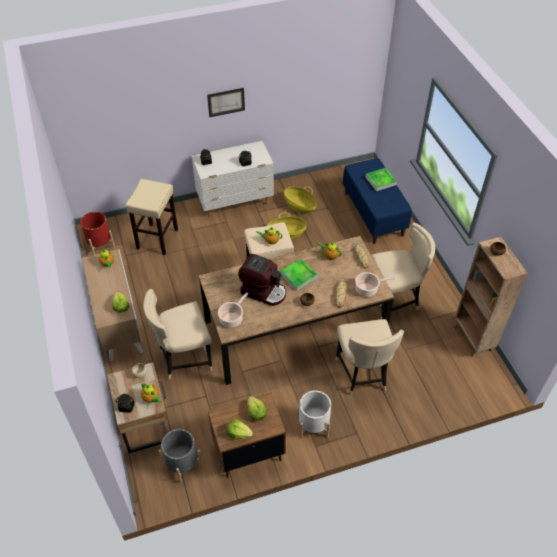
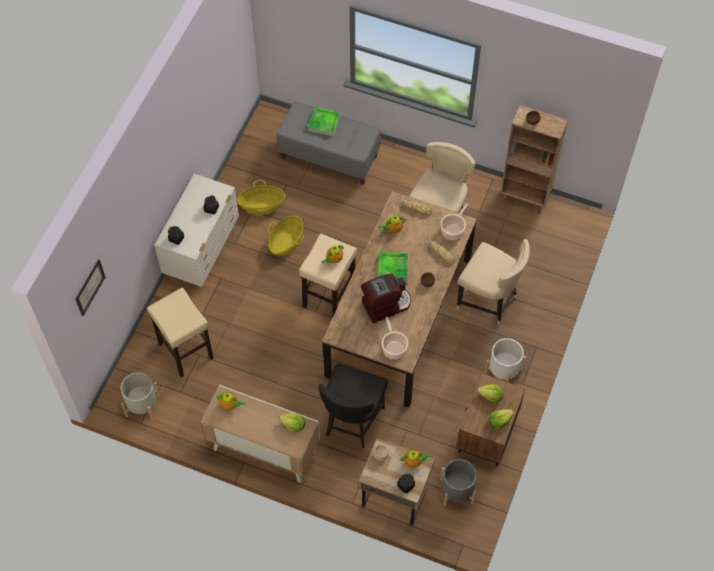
camera: 50 degrees left, 10 degrees up
(100, 244) = (142, 405): red planter -> grey planter
(184, 358) = (352, 421): beige chair -> black chair
(226, 102) = (165, 167): picture -> picture (89, 287)
(374, 214) = (329, 156): blue bench -> grey bench

